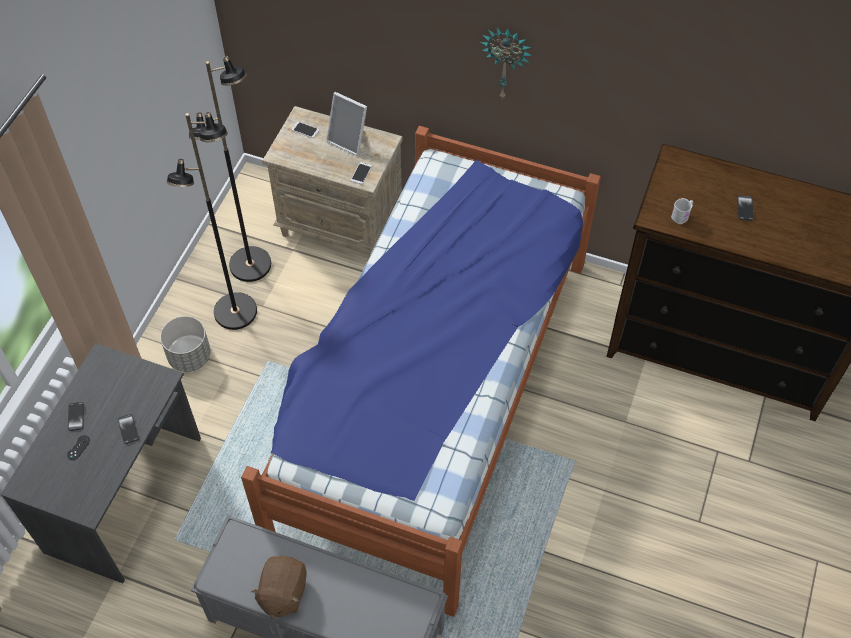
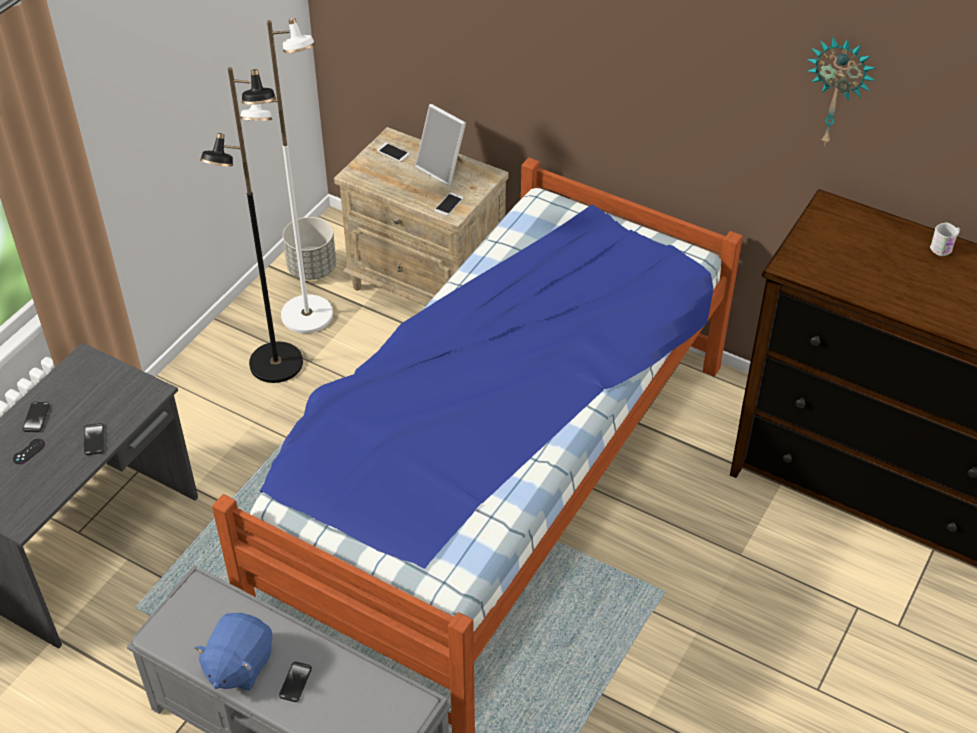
camera: 10 degrees right, 10 degrees down
(189, 356) = (208, 404): grey planter -> grey planter (312, 268)
(251, 265) = (307, 316): black floor lamp -> white floor lamp
(282, 593) = (238, 665): brown plush toy -> blue plush toy
(506, 62) = (633, 71): wall clock -> wall clock (837, 90)
(681, 216) = (827, 268): white mug -> white mug (943, 248)
(745, 208) = (911, 269): phone -> phone (295, 682)

